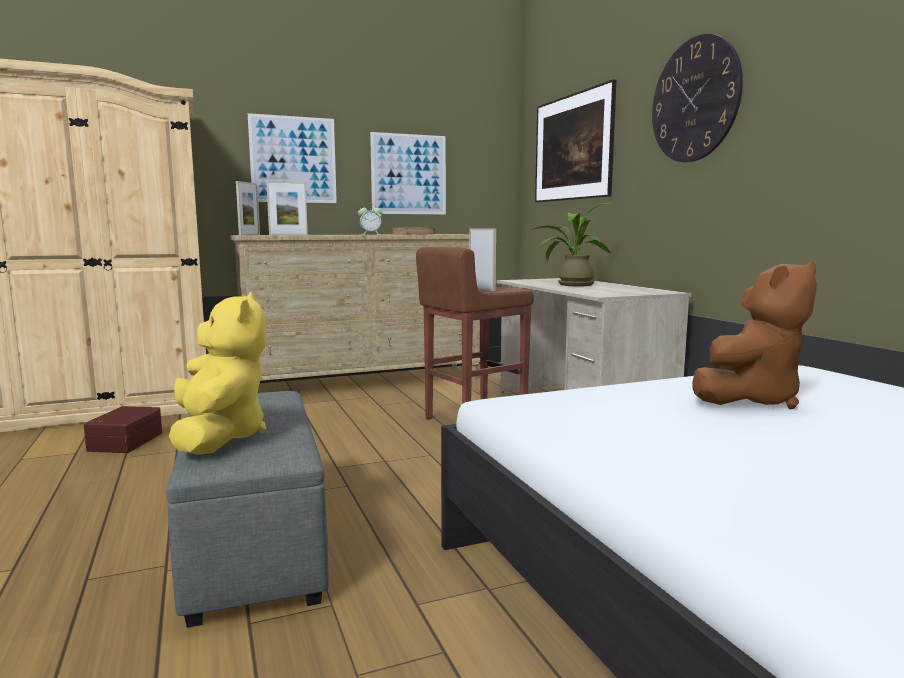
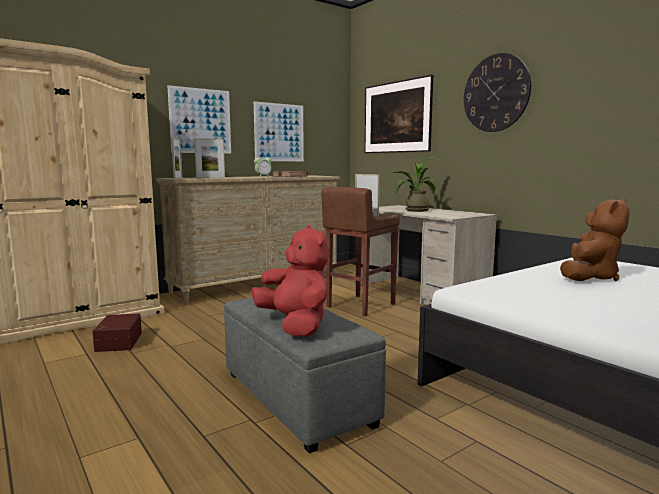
camera: 15 degrees left, 0 degrees up
(219, 437) = (295, 325): yellow plush toy -> red plush toy

